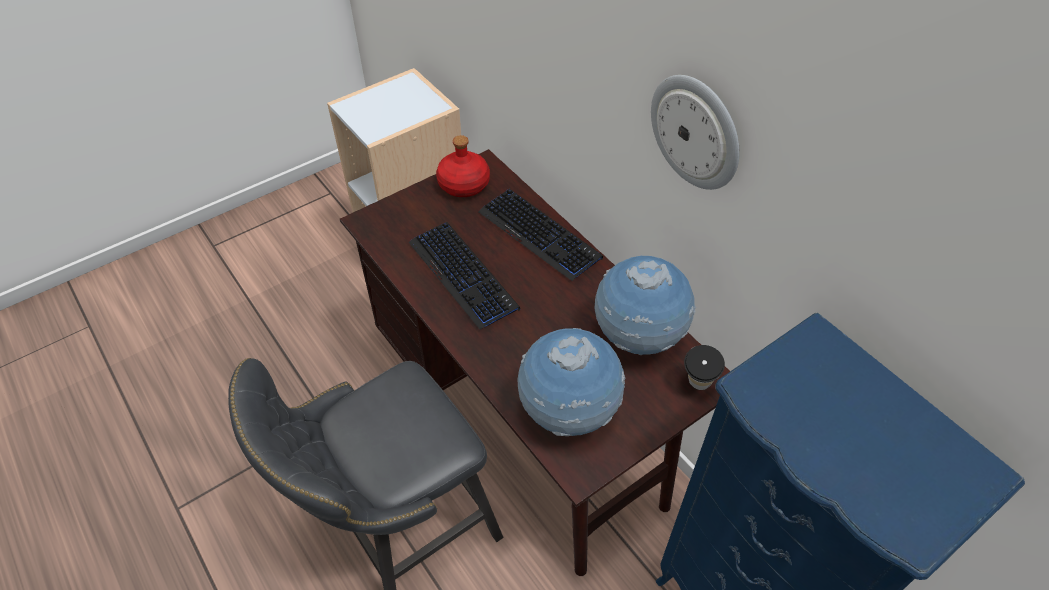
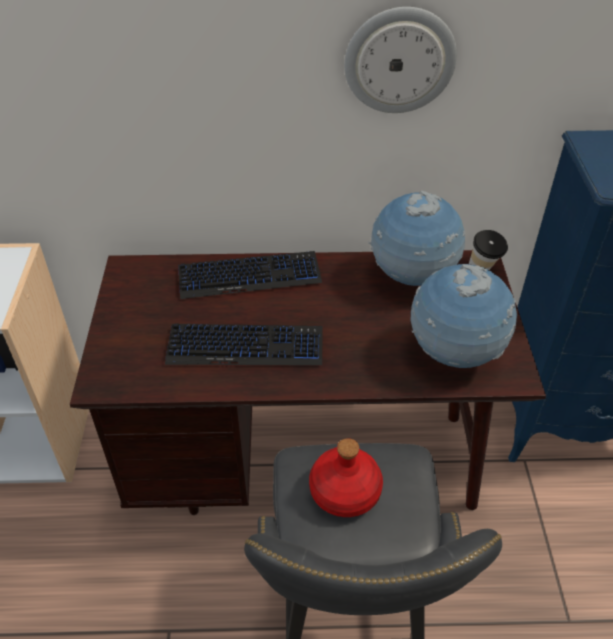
camera: 55 degrees left, 5 degrees down
(463, 184) = (133, 292): red bottle -> red bottle (344, 491)

